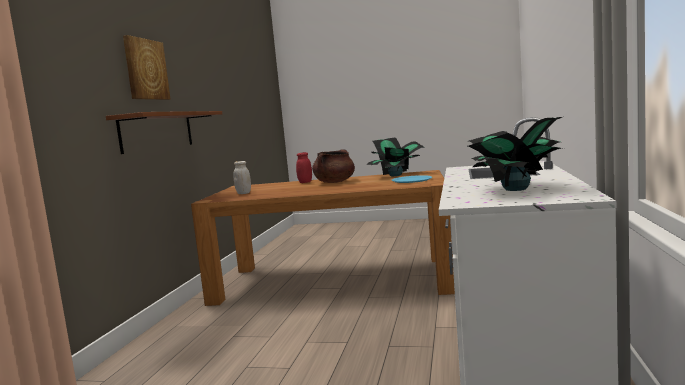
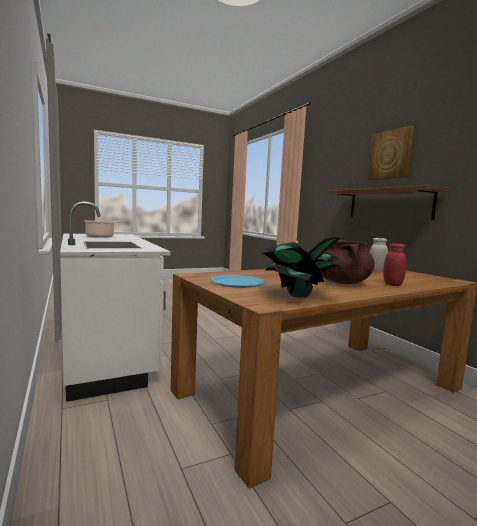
camera: 140 degrees right, 0 degrees up
(515, 189) = (102, 236): potted plant -> cooking pot

